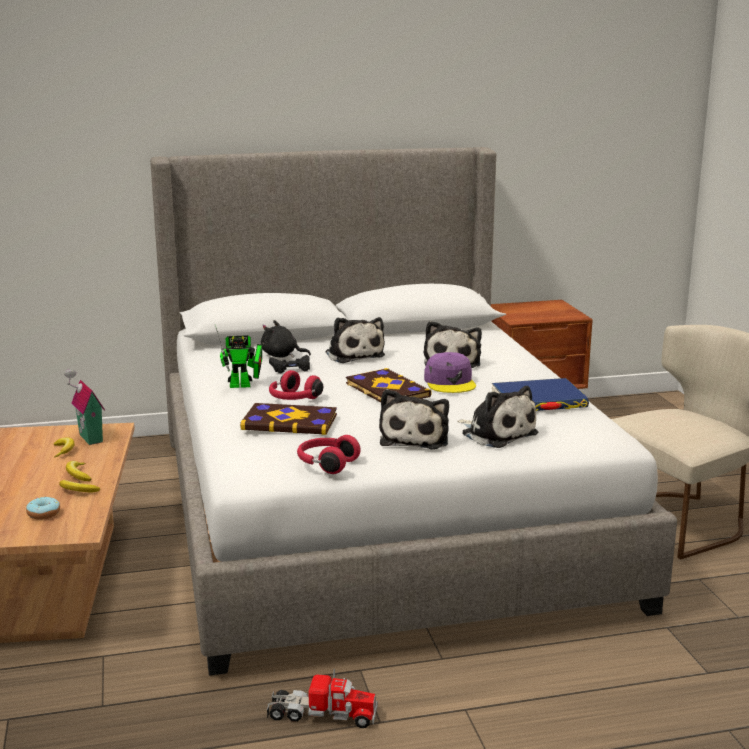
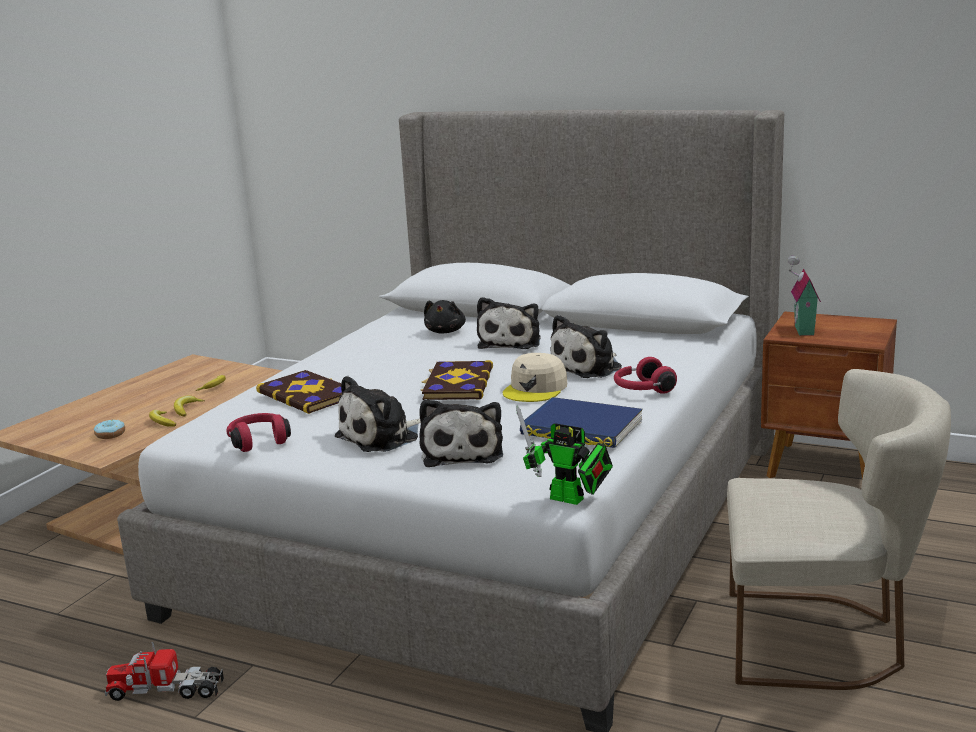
camera: 40 degrees right, 0 degrees up
(88, 438) = (247, 380): toy house -> toy house (801, 330)
(243, 385) = (355, 353): toy robot -> toy robot (571, 500)
(281, 356) = (445, 331): black plush toy -> black plush toy turned 135 degrees counterclockwise
(291, 368) = (426, 344): black game controller -> none
(293, 399) = (361, 375): red headphones -> red headphones (642, 390)
(322, 715) = (166, 690): toy truck -> toy truck turned 135 degrees clockwise
(450, 382) = (535, 389): purple cap -> beige cap

